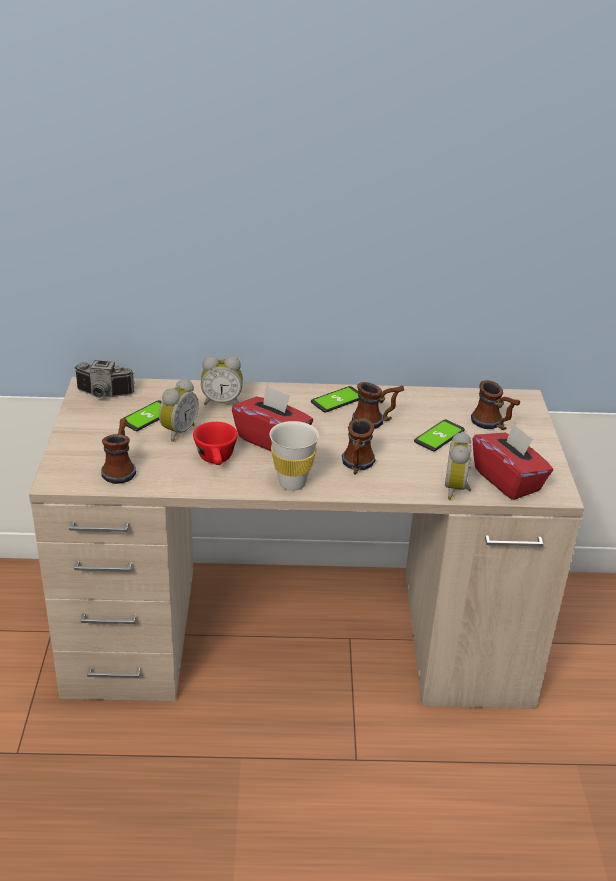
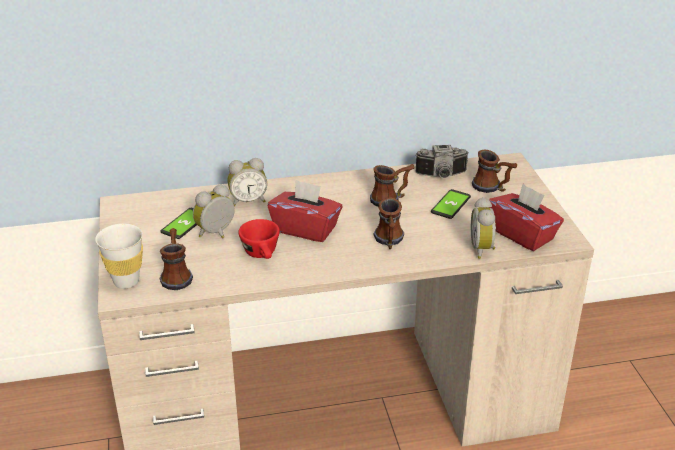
camera: 10 degrees left, 0 degrees up
(103, 395) = (136, 210): camera -> camera (442, 176)
(177, 431) = (217, 234): alarm clock -> alarm clock turned 150 degrees counterclockwise
(292, 483) = (338, 265): white cup -> white cup (126, 281)
(337, 400) = (351, 185): phone -> none

